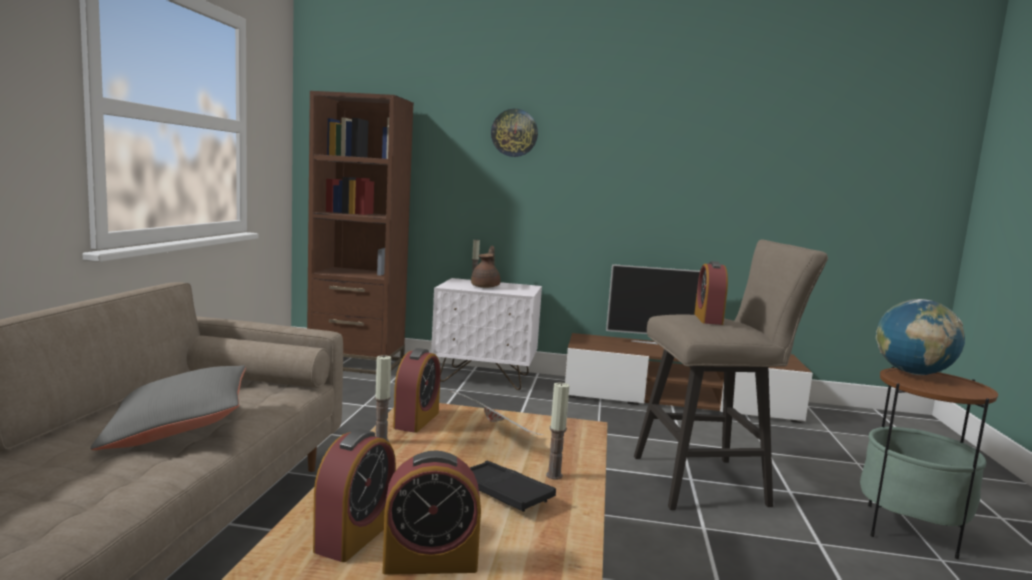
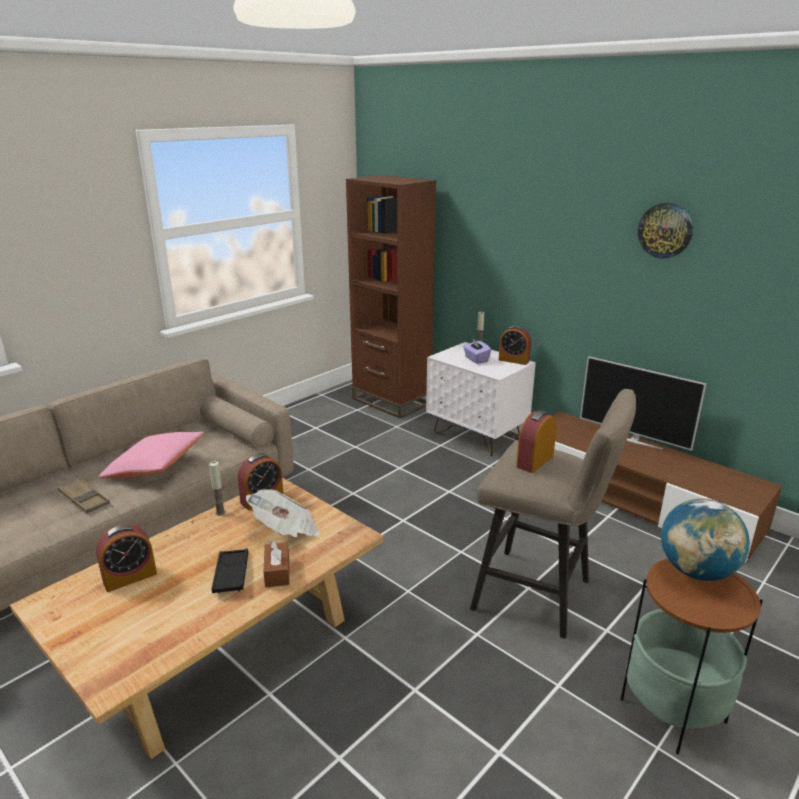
camera: 35 degrees right, 15 degrees up
(92, 482) = (84, 499): none -> brown tray
(177, 428) = (155, 467): grey pillow -> pink pillow
(430, 561) = (139, 607): alarm clock -> alarm clock (514, 360)
(486, 286) = (476, 359): brown teapot -> purple tissue box
(514, 133) = (517, 212): wall clock -> wall clock (665, 230)
(554, 475) = (277, 572): candle -> brown tissue box

